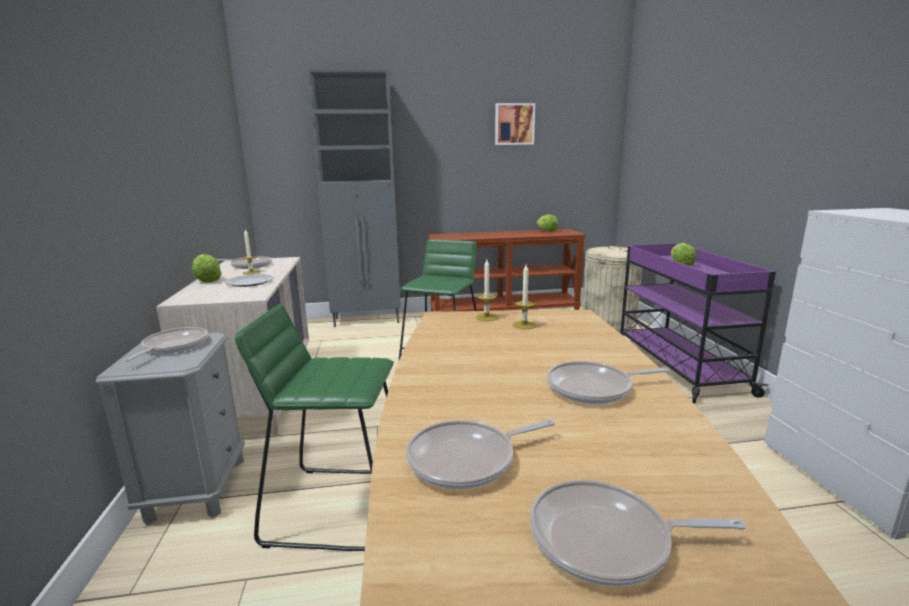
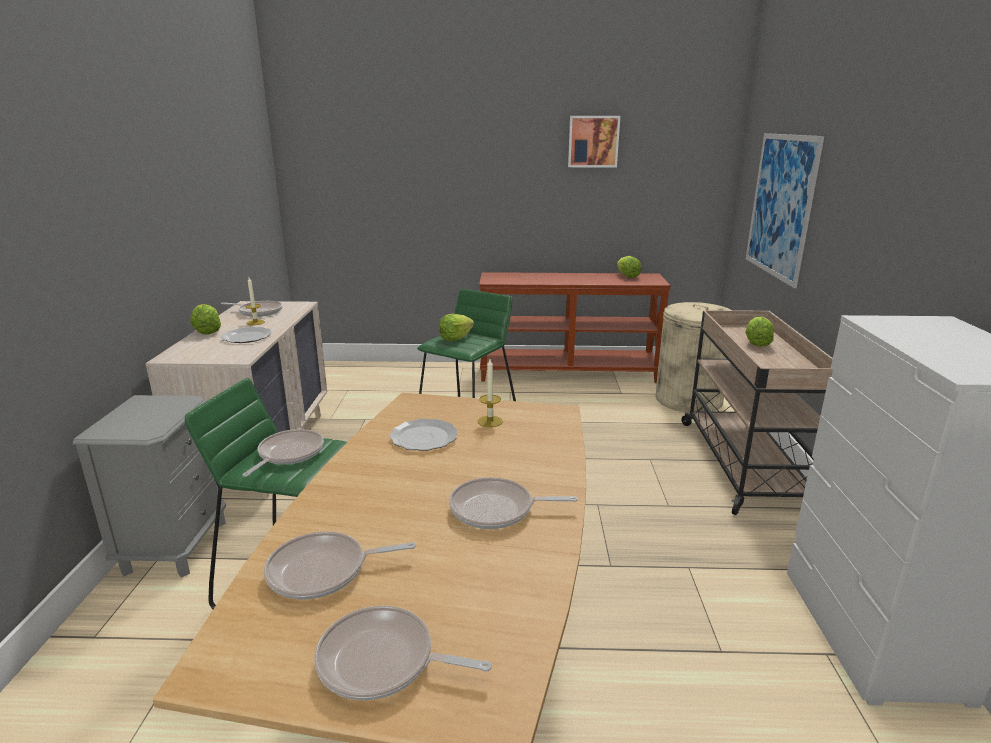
camera: 10 degrees right, 5 degrees up
(173, 347) = (150, 410): frying pan -> frying pan (288, 454)
(368, 320) = (407, 369): grey cabinet -> none
(431, 279) = (455, 338): none -> lettuce
(474, 341) = (423, 437): none -> plate
(486, 317) = (458, 406): candle -> none
(674, 162) = (780, 206): none -> picture
(676, 365) = (742, 463): purple cart -> beige cart

